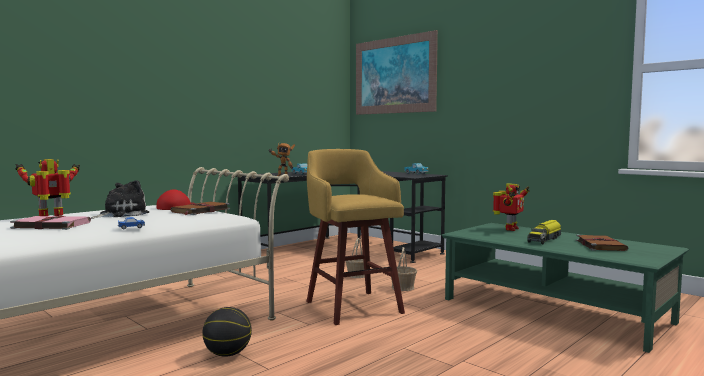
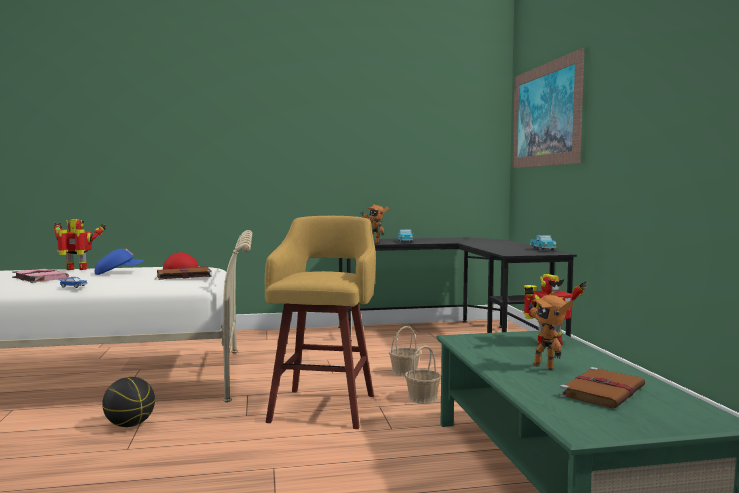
camera: 35 degrees right, 0 degrees up
(121, 214) = (118, 273): plush toy -> blue cap
(544, 239) = (545, 366): toy truck -> toy robot

